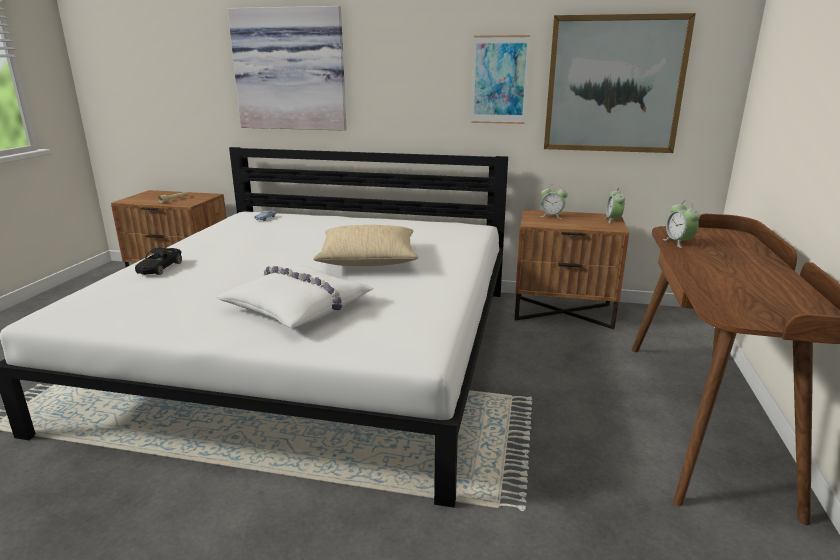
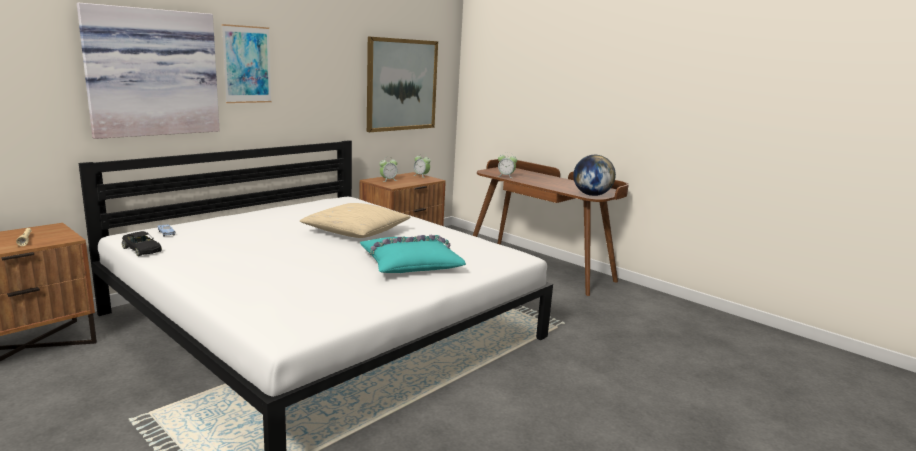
camera: 60 degrees left, 5 degrees down
(160, 267) = (233, 285): black toy car -> black toy car (142, 250)
(299, 307) = (410, 264): white pillow -> turquoise pillow
(499, 80) = (337, 82): picture -> picture (247, 64)
(734, 312) = (591, 195): none -> globe

